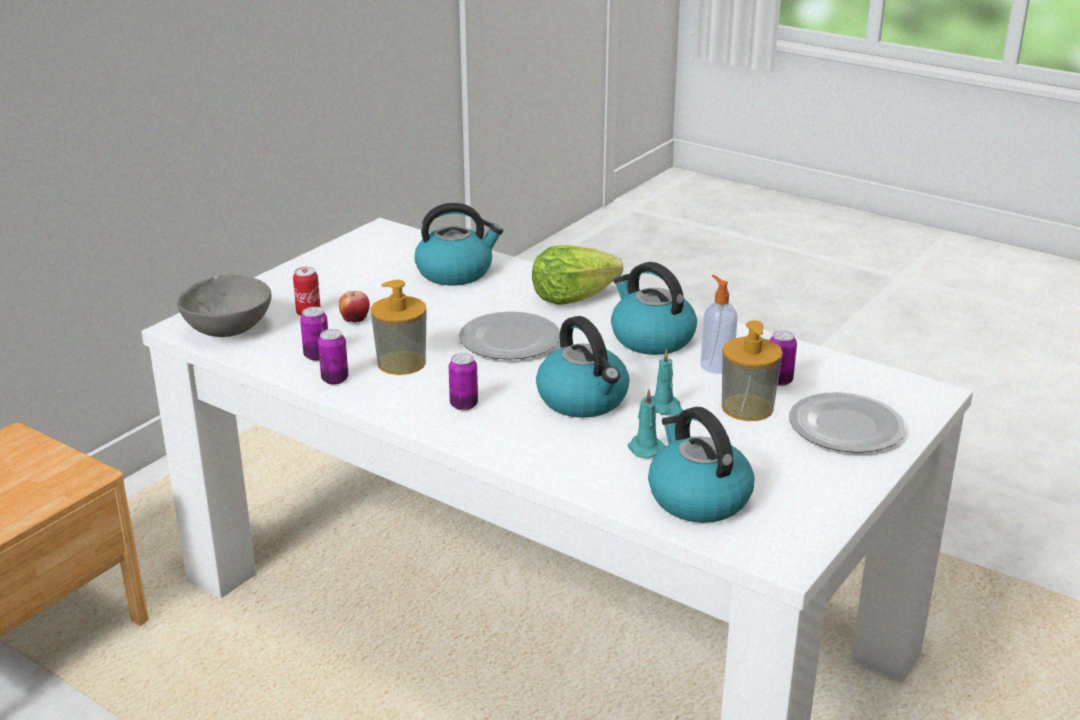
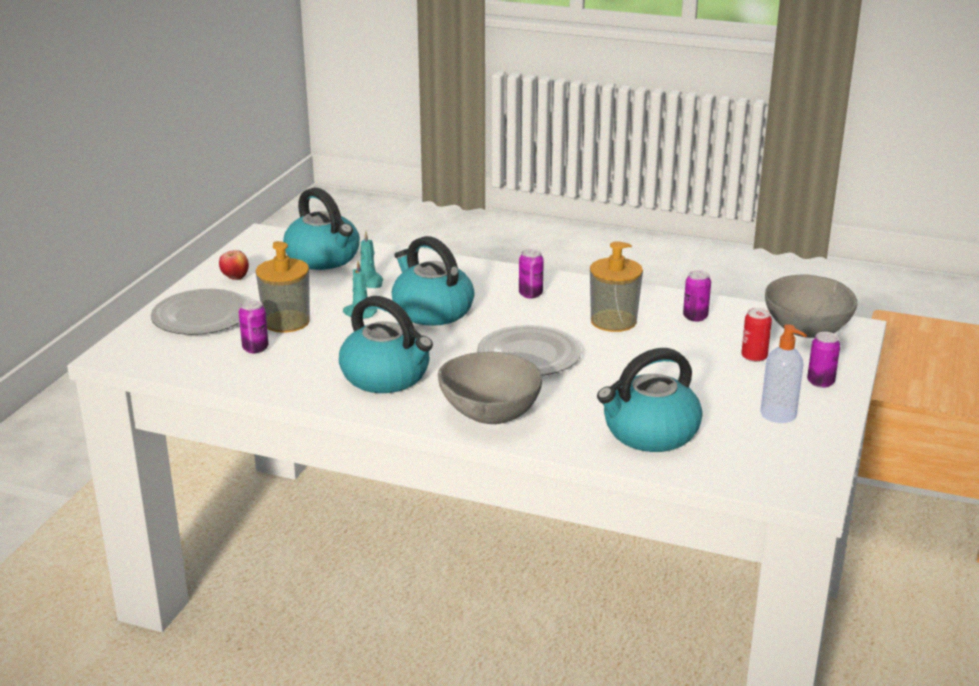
camera: 165 degrees right, 0 degrees up
(335, 379) = (656, 300): can -> can (820, 382)
(355, 320) = (699, 355): apple -> apple (235, 278)
(572, 298) = (491, 414): lettuce -> grey bowl
(716, 365) = (316, 356): soap dispenser -> soap dispenser (779, 415)

